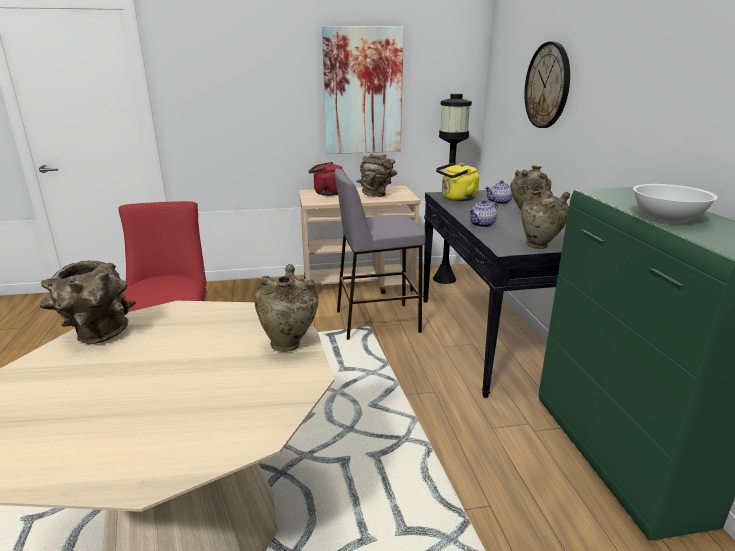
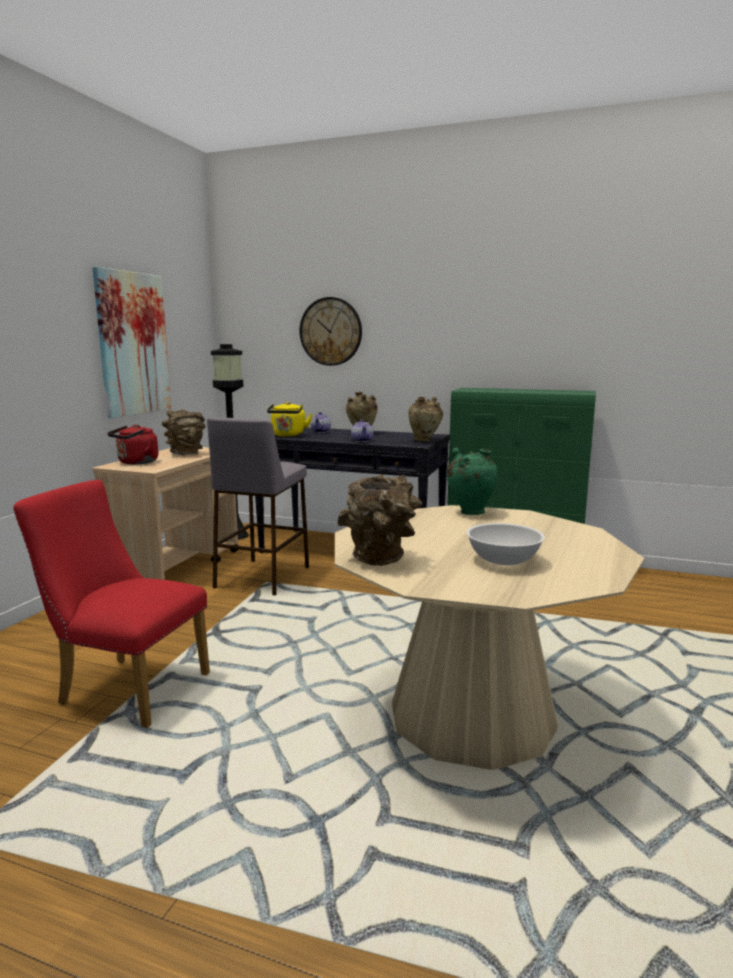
camera: 60 degrees left, 10 degrees down
(289, 344) = (470, 512): beige vase -> green vase
(668, 218) = (527, 391): white bowl -> white bowl (503, 560)

